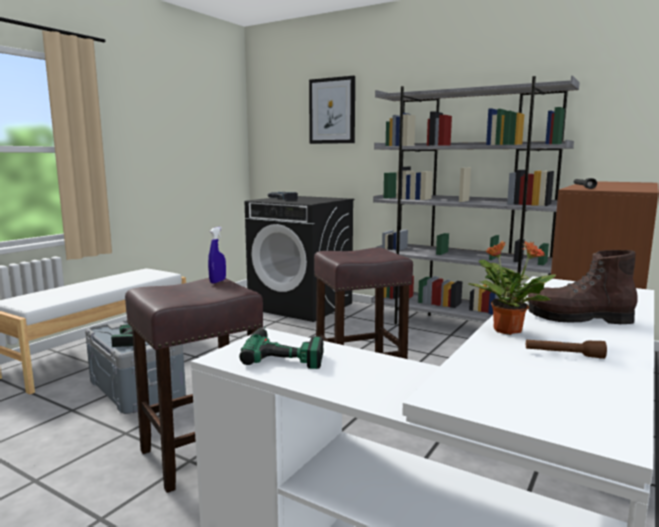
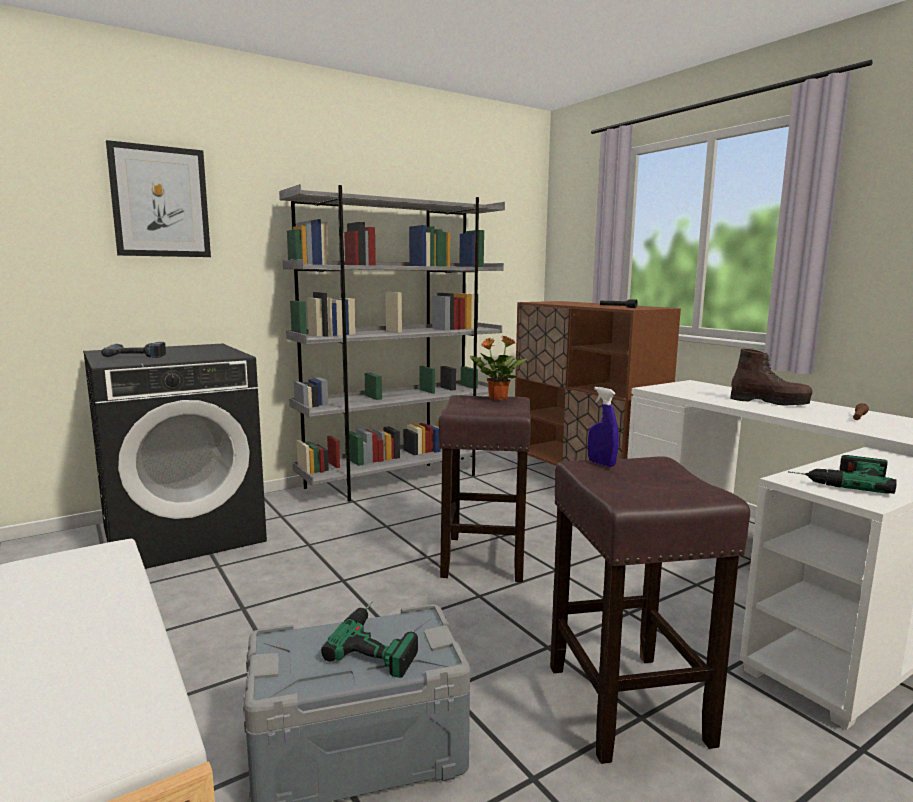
camera: 65 degrees left, 0 degrees up
(506, 330) = (802, 417): potted plant -> potted plant (497, 398)
(579, 318) = (769, 402): brown boot -> brown boot turned 90 degrees counterclockwise

